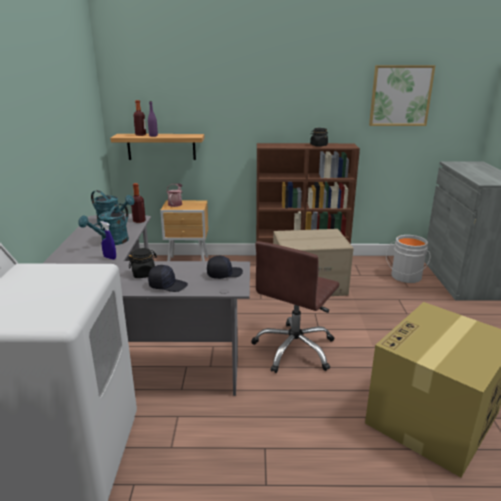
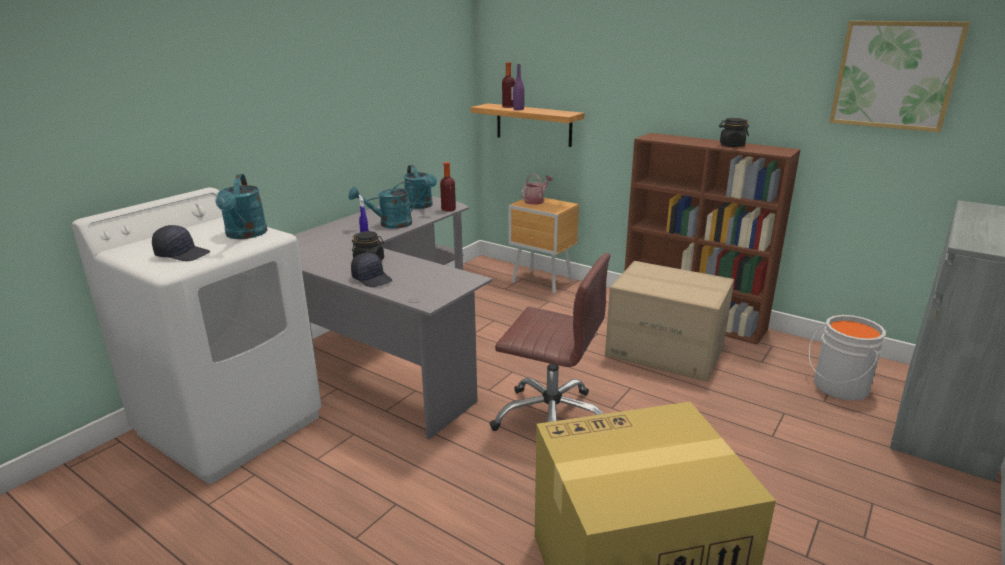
camera: 35 degrees right, 0 degrees up
(73, 275) = (245, 235): none -> turquoise watering can
(224, 274) = (442, 283): black cap -> black cap (183, 254)
(295, 349) = (552, 419): brown office chair -> brown office chair turned 135 degrees counterclockwise

